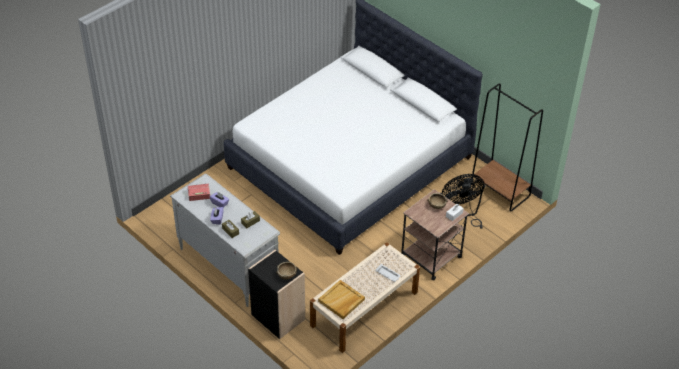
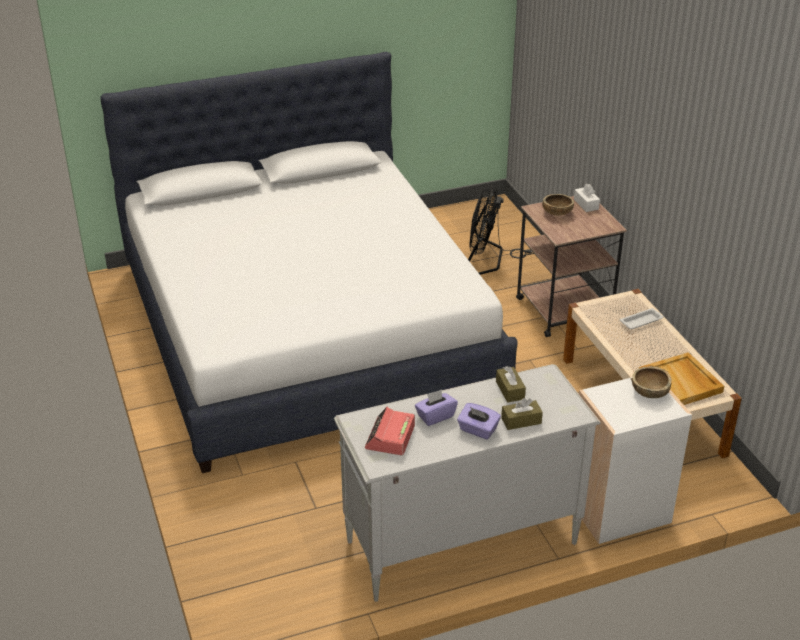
camera: 65 degrees left, 10 degrees down
(277, 317) = (618, 511): black bookcase -> white bookcase
(500, 191) = (469, 217): clothes rack -> none

